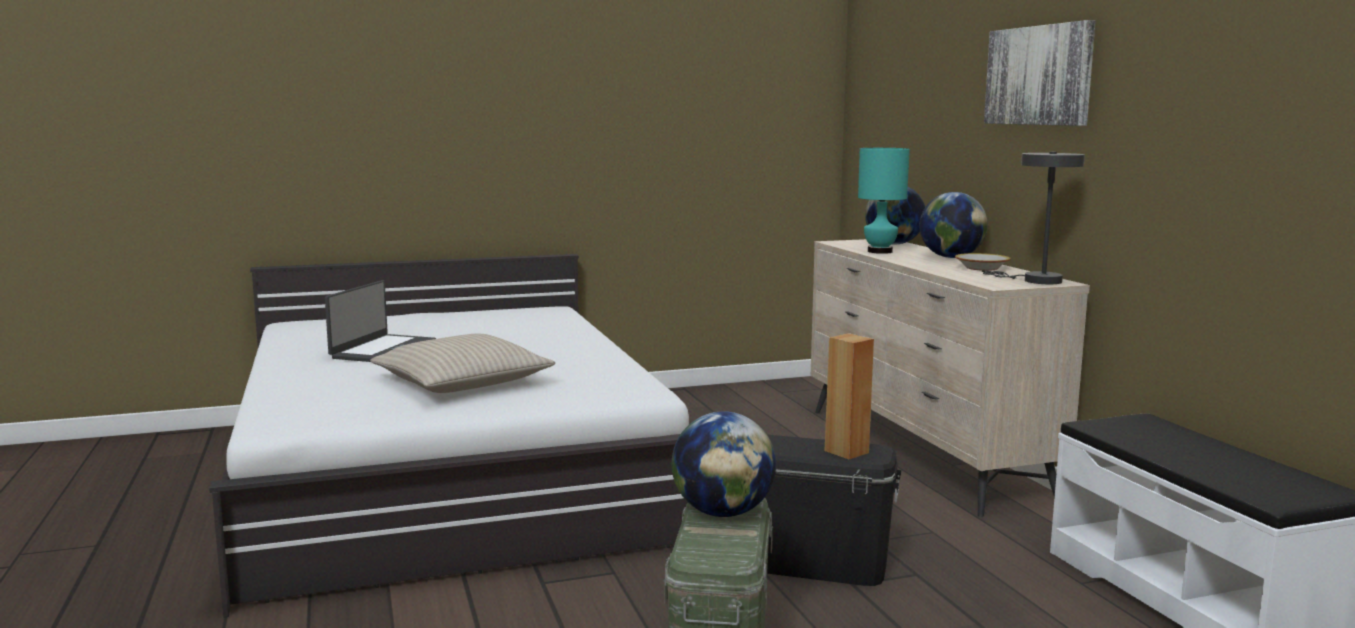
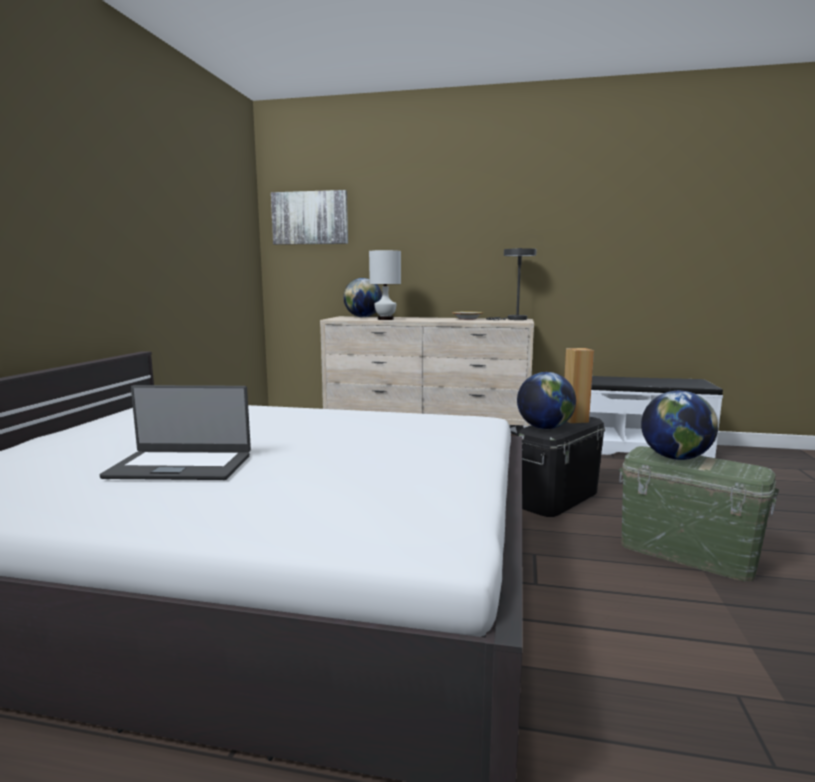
camera: 60 degrees left, 0 degrees up
(382, 349) = (181, 466): laptop -> laptop turned 135 degrees clockwise
(462, 382) = (375, 455): beige pillow -> none
(879, 251) = (385, 319): turquoise table lamp -> white table lamp
(951, 257) = (426, 318): globe -> globe (544, 428)
(1039, 75) = (475, 208): picture -> picture (310, 218)

